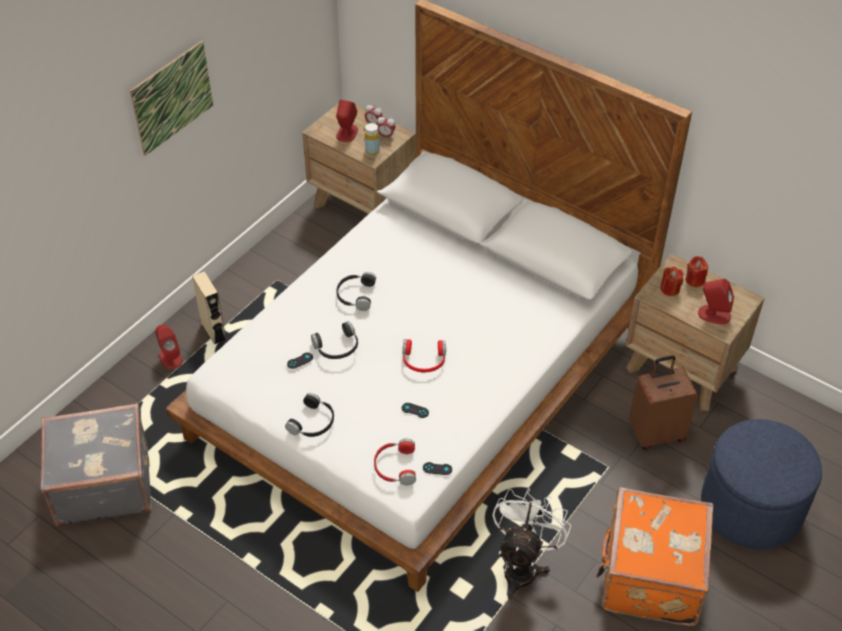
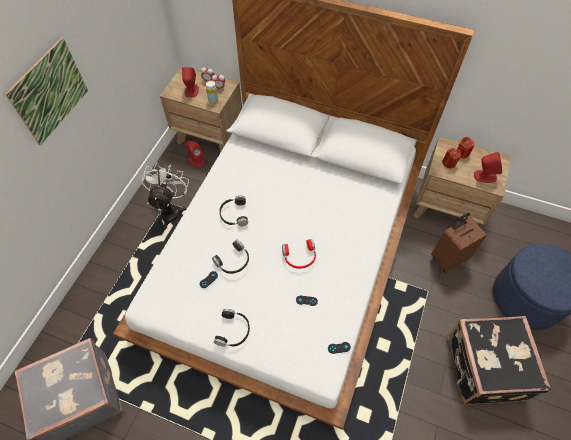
camera: 15 degrees left, 10 degrees up
(170, 357) = (106, 279): red speaker -> red speaker (196, 160)
(213, 332) = (132, 251): beige speaker -> none
(394, 467) = (307, 354): red headphones -> none
(522, 566) = (399, 383): white fan -> white fan (171, 210)
(649, 576) = (483, 368): orange suitcase -> black suitcase

